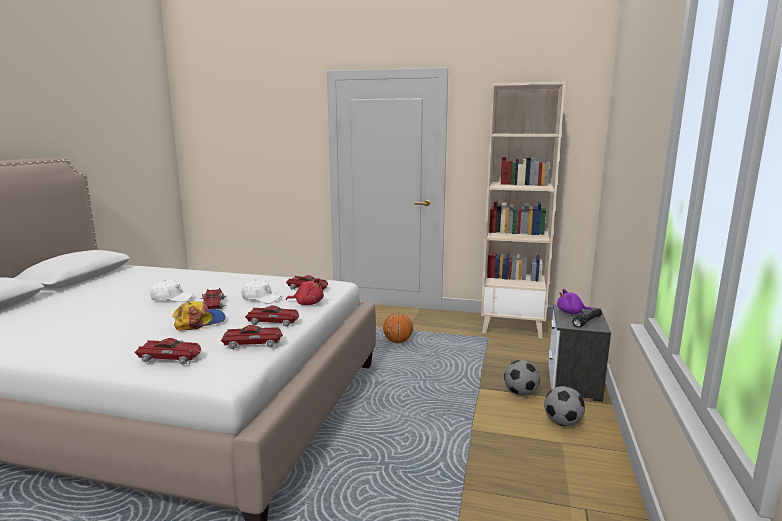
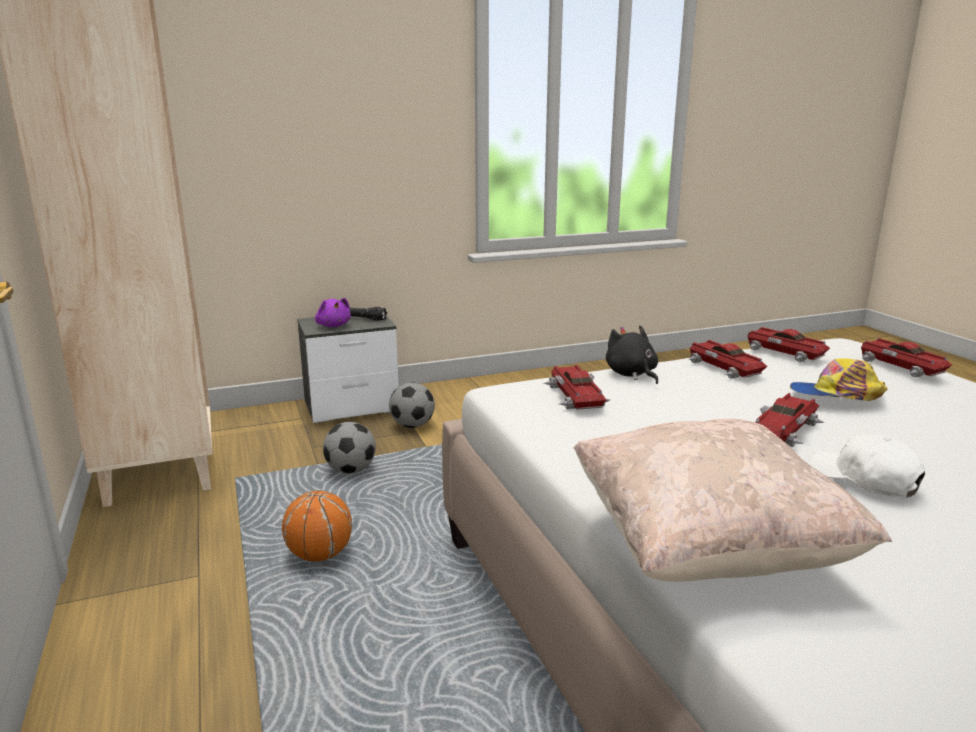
camera: 125 degrees left, 5 degrees up
(207, 275) = (706, 548): none -> beige pillow
(261, 298) = (683, 409): white cap -> none
(307, 303) = (632, 374): red plush toy -> black plush toy
(562, 423) = (453, 400): football -> football (351, 470)

